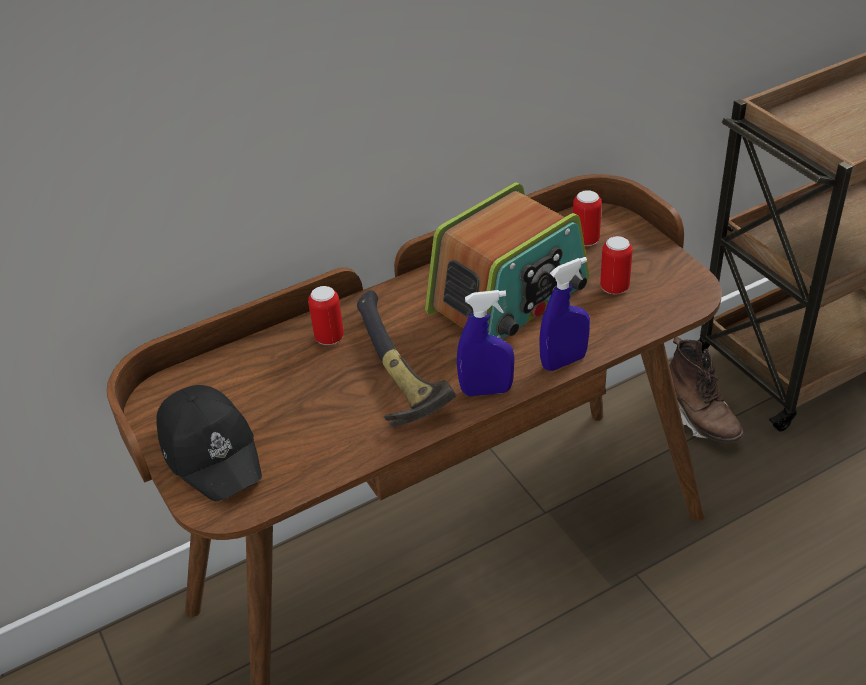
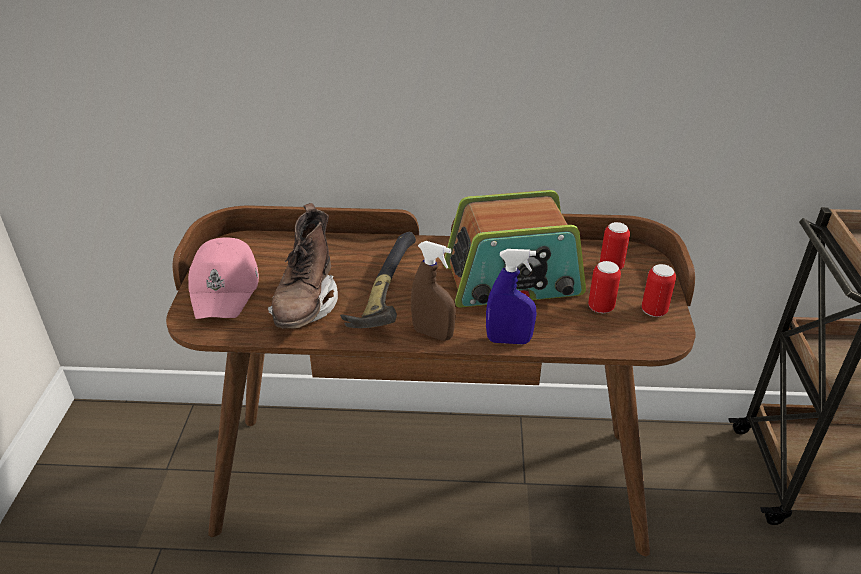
camera: 30 degrees right, 5 degrees down
(211, 451) = (226, 288): black cap -> pink cap
(329, 337) = (366, 254): can -> can (654, 311)
(486, 390) = (433, 334): blue spray bottle -> brown spray bottle
(700, 419) = (704, 479): brown boot -> brown boot (305, 305)

